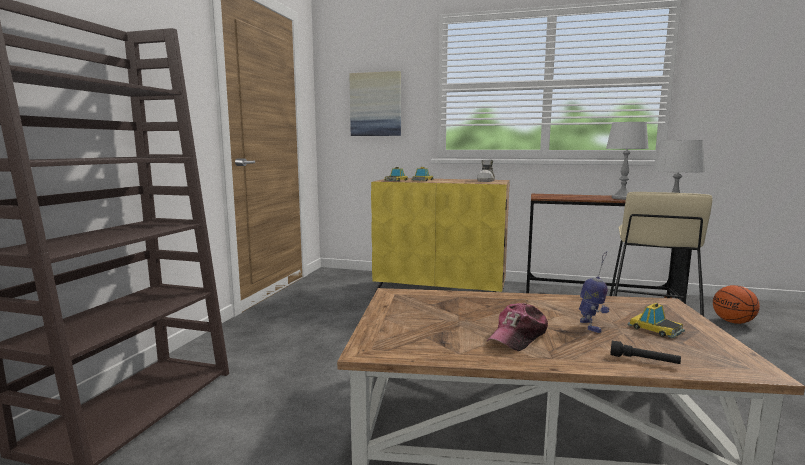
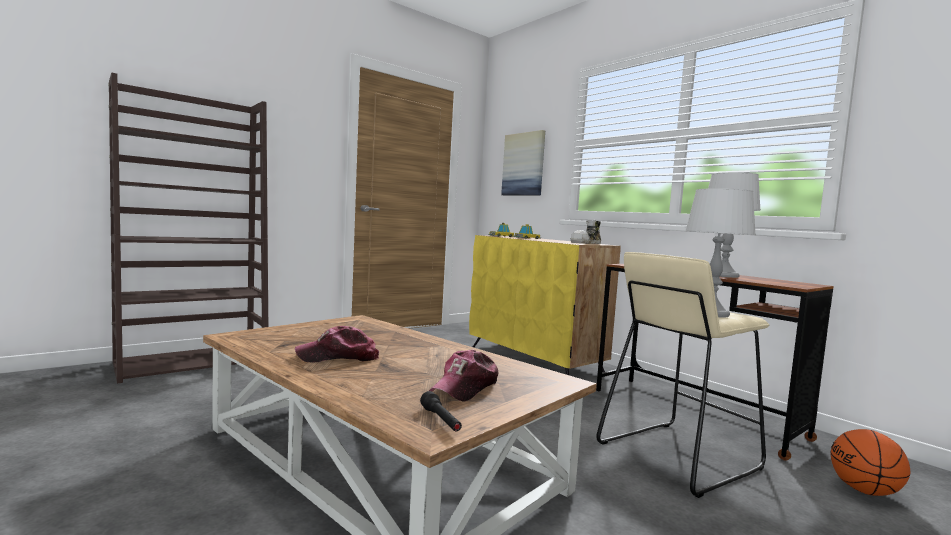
camera: 35 degrees right, 5 degrees down
(591, 326) = (417, 370): toy robot -> none
(644, 361) = (365, 394): black flashlight -> black flashlight (441, 421)
(655, 329) = (465, 387): toy car -> cap

